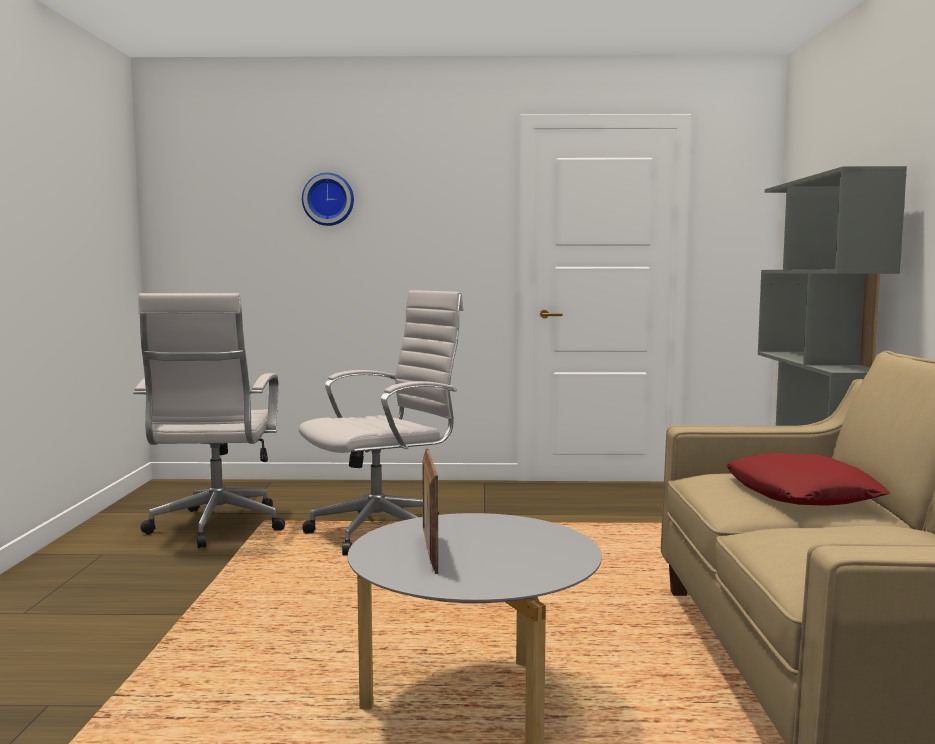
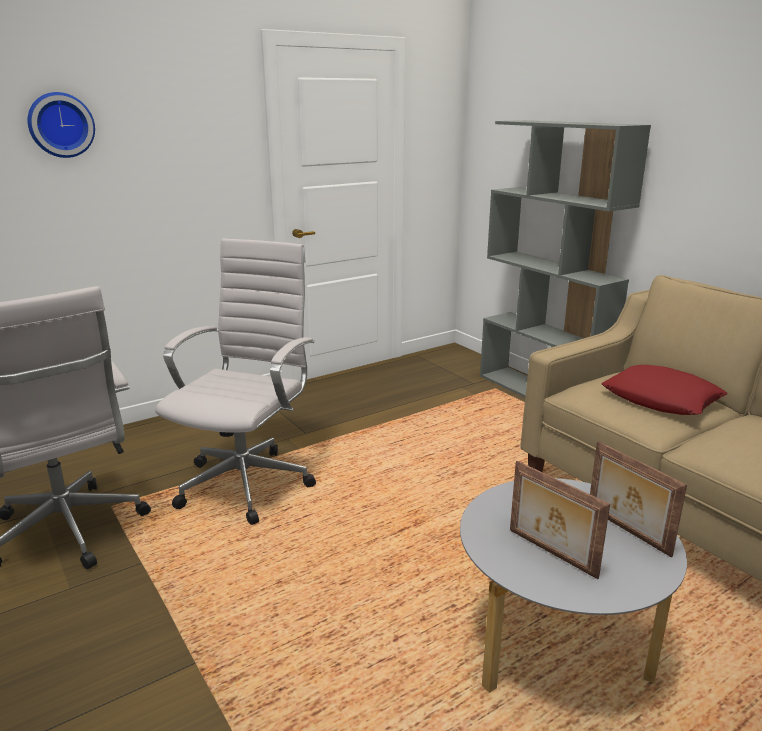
camera: 35 degrees left, 15 degrees up
(536, 561) = (626, 531): none -> picture frame

